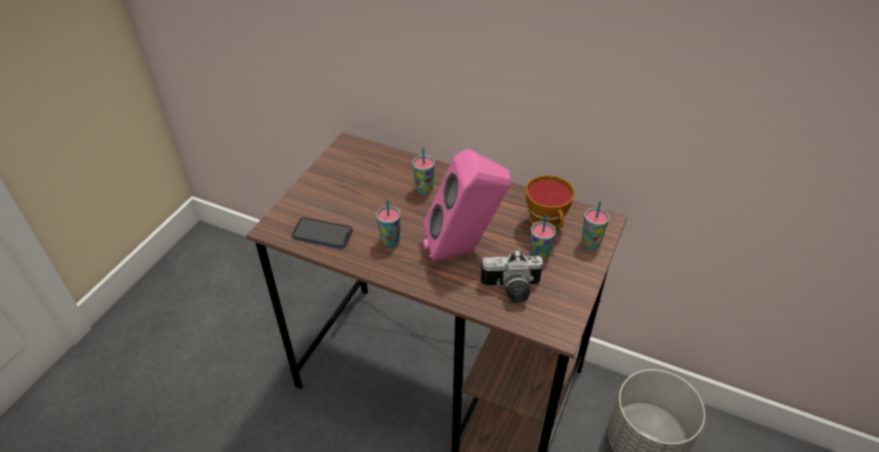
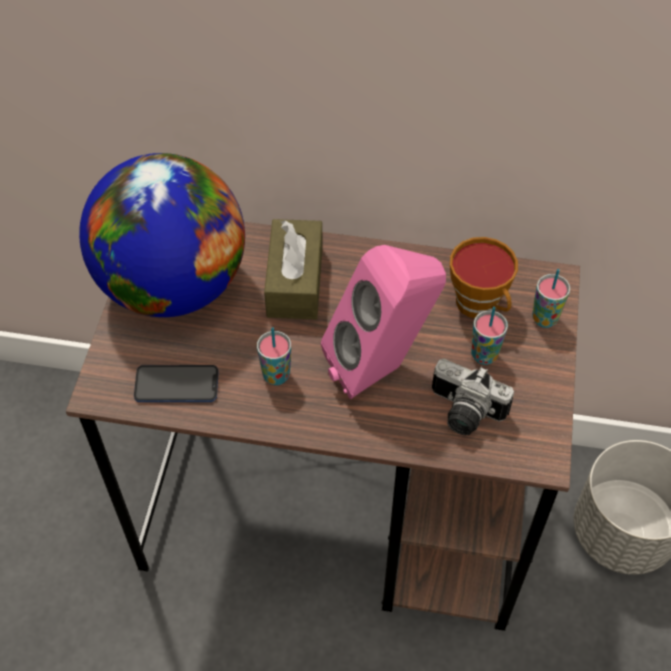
camera: 15 degrees left, 10 degrees up
(344, 177) = (173, 285): none -> globe
(424, 189) = (295, 281): cup -> brown tissue box
(511, 290) = (463, 413): camera -> camera turned 45 degrees clockwise

